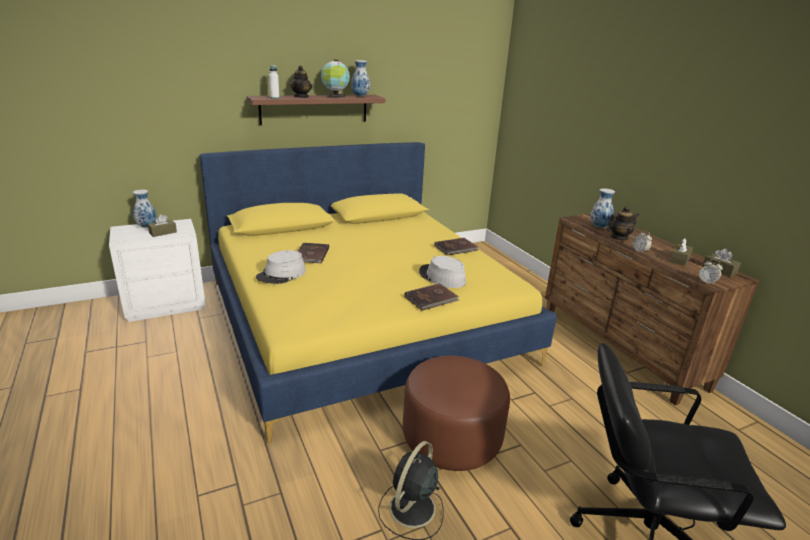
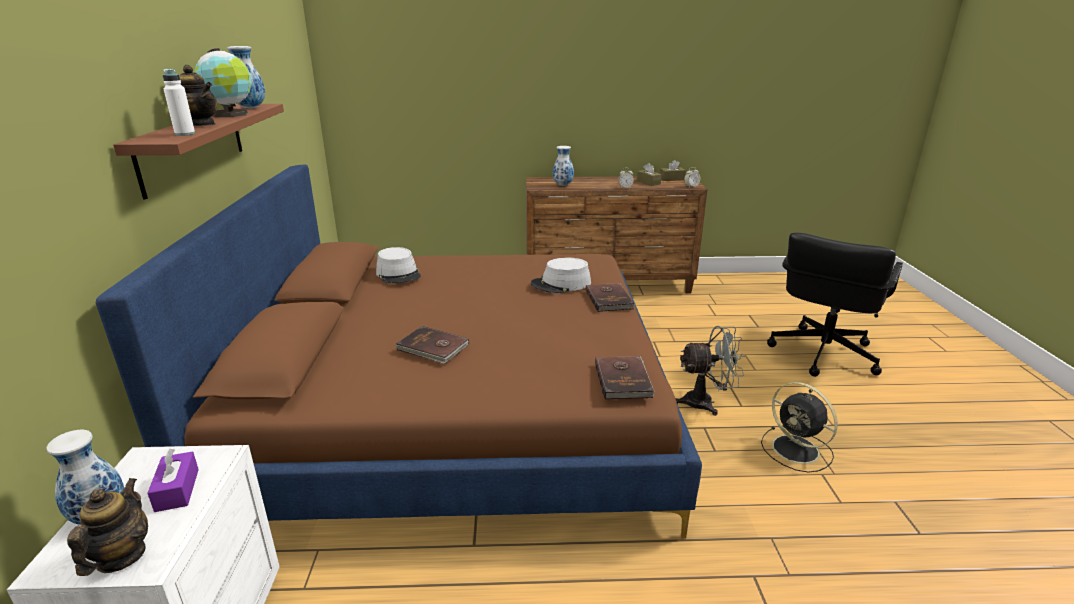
camera: 65 degrees left, 0 degrees up
(163, 232) = (177, 490): brown tissue box -> purple tissue box
(281, 274) = (481, 379): grey hat -> grey hat (398, 274)
(362, 320) = (457, 407): yellow bed -> brown bed
(451, 438) = (705, 402): brown ottoman -> grey fan
(456, 248) = (493, 262): brown book -> brown book (624, 380)
(618, 238) = (593, 186): teapot -> teapot (121, 557)

